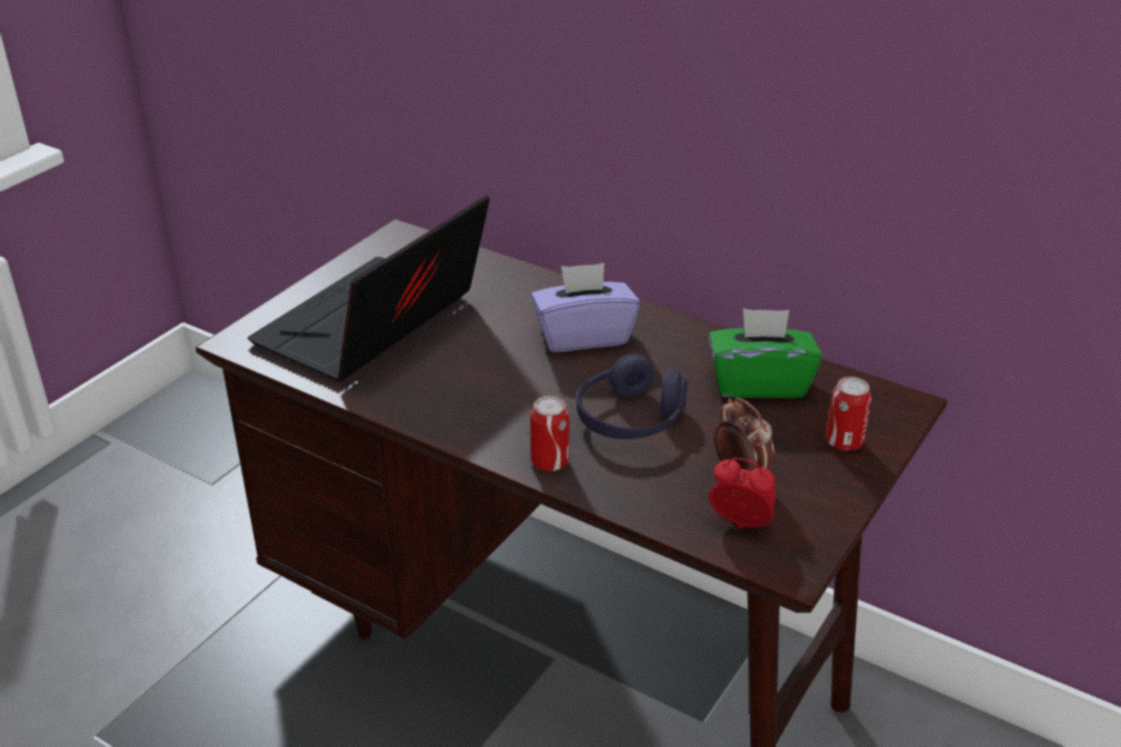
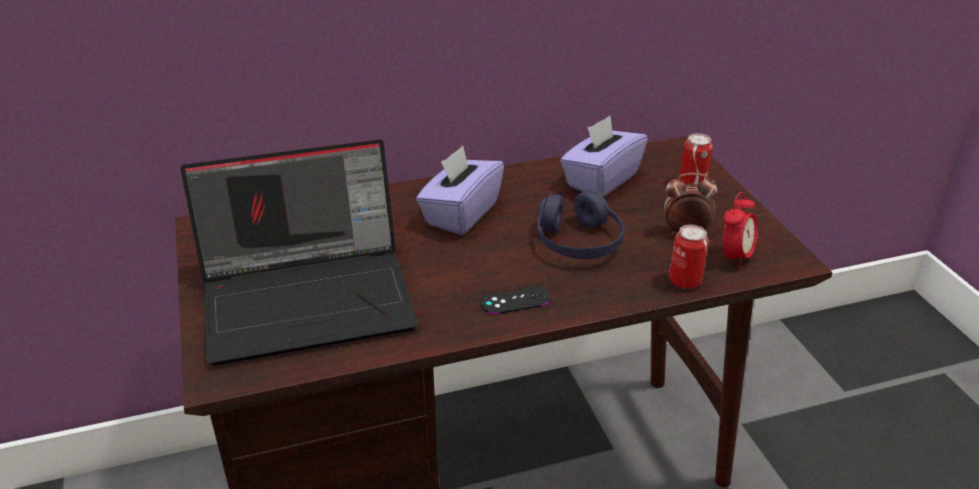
camera: 50 degrees left, 0 degrees up
(373, 327) = (310, 297): laptop -> laptop turned 90 degrees counterclockwise
(493, 425) = (515, 300): none -> black game controller
(550, 461) = (587, 297): can -> can (684, 281)
(741, 525) = (735, 257): alarm clock -> alarm clock turned 150 degrees clockwise
(759, 383) = (601, 180): green tissue box -> purple tissue box

